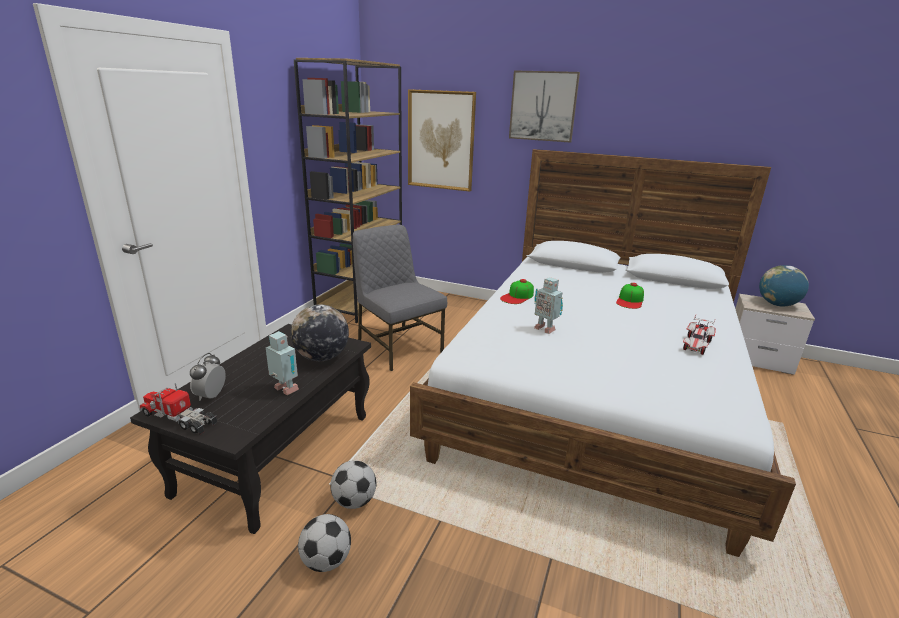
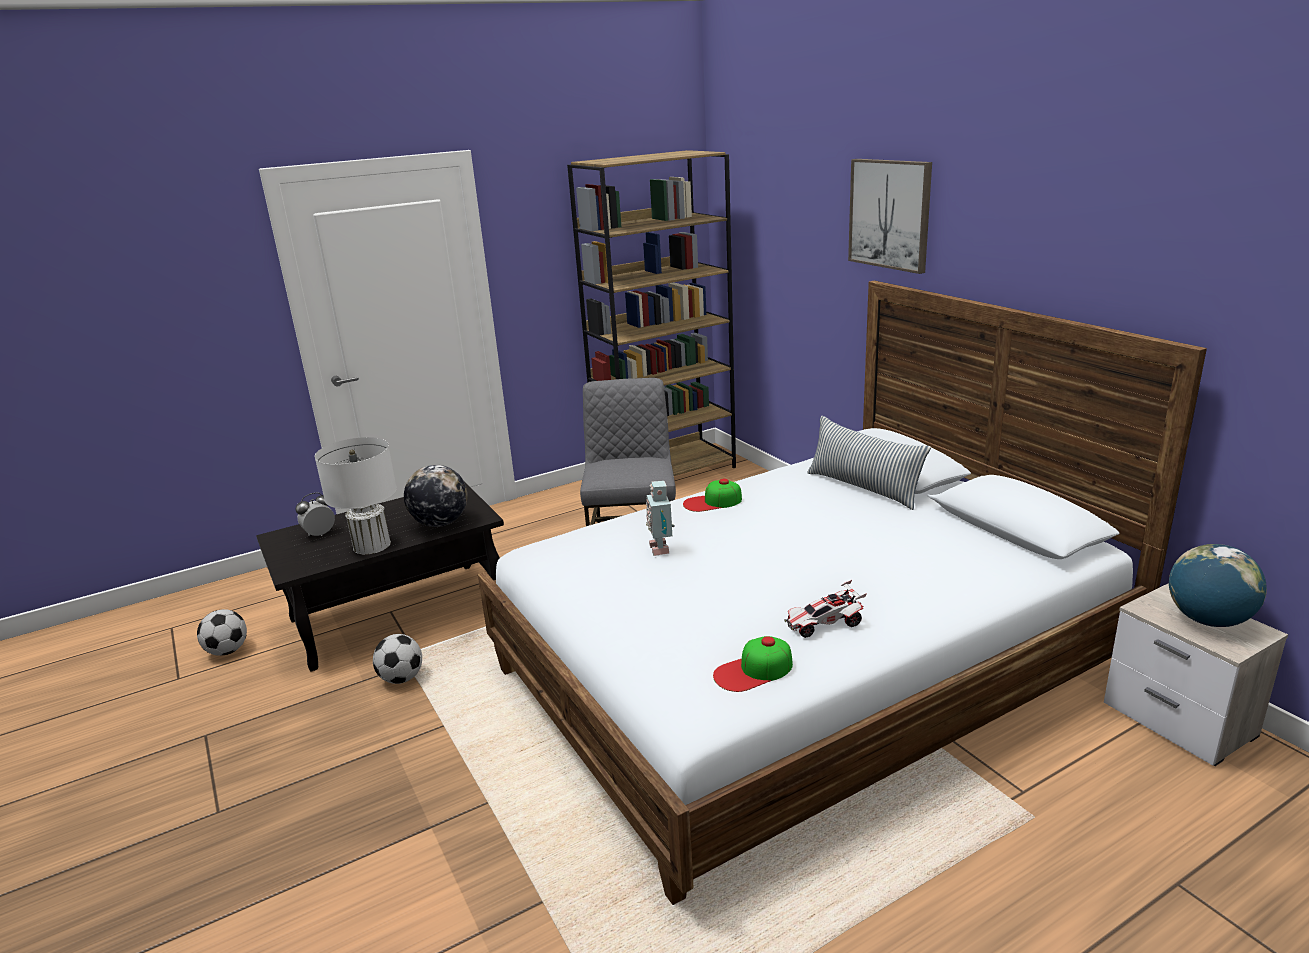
camera: 40 degrees right, 0 degrees up
(179, 418) = (280, 546): toy truck -> none
(285, 390) = (371, 545): toy robot -> white table lamp
(326, 561) = (329, 714): football -> football (228, 651)
(441, 140) = (781, 257): picture -> none
(578, 274) = (863, 488): none -> pillow
(630, 300) = (860, 542): cap -> cap (753, 671)

